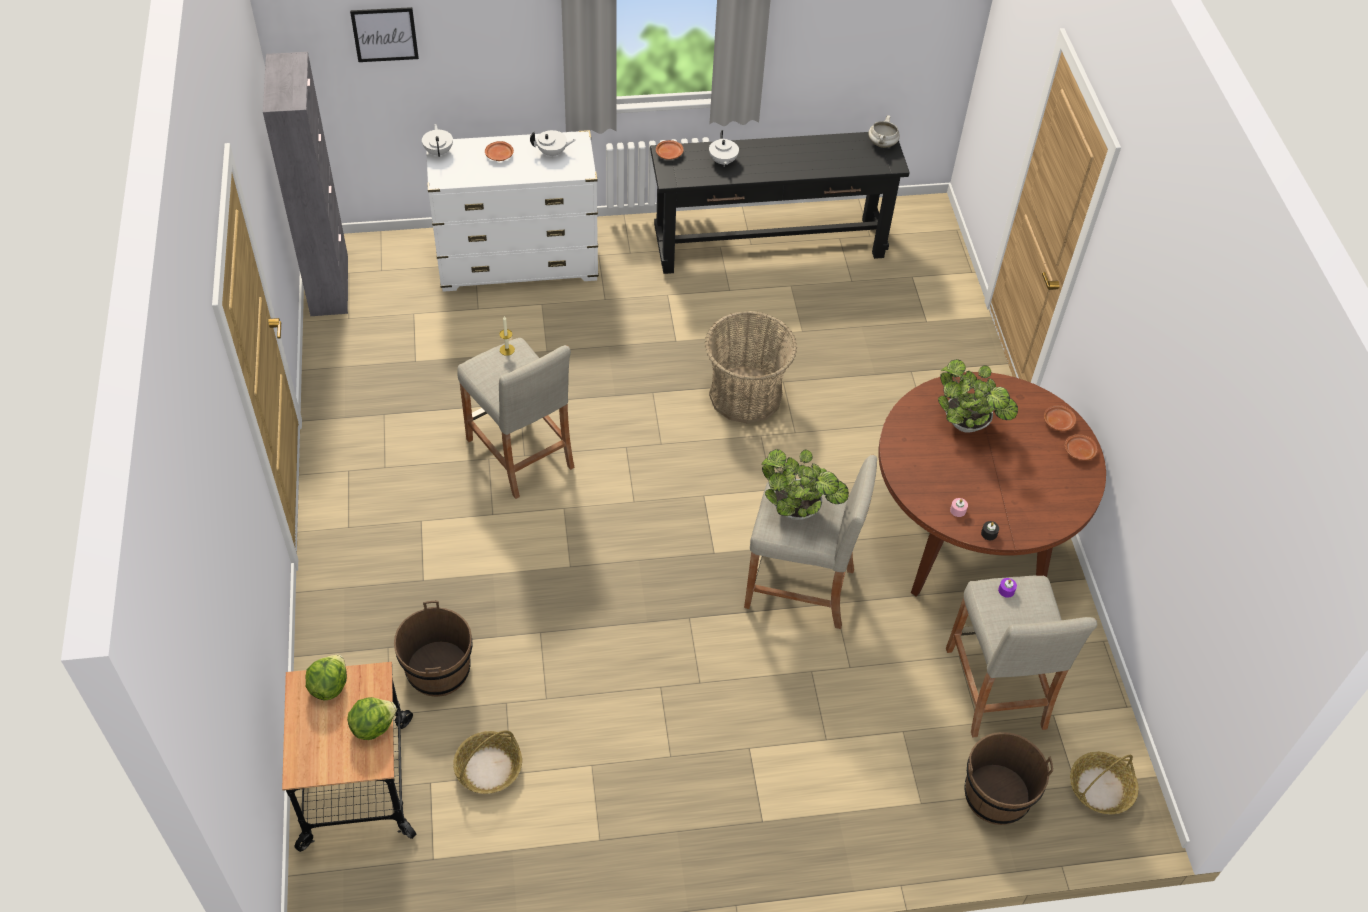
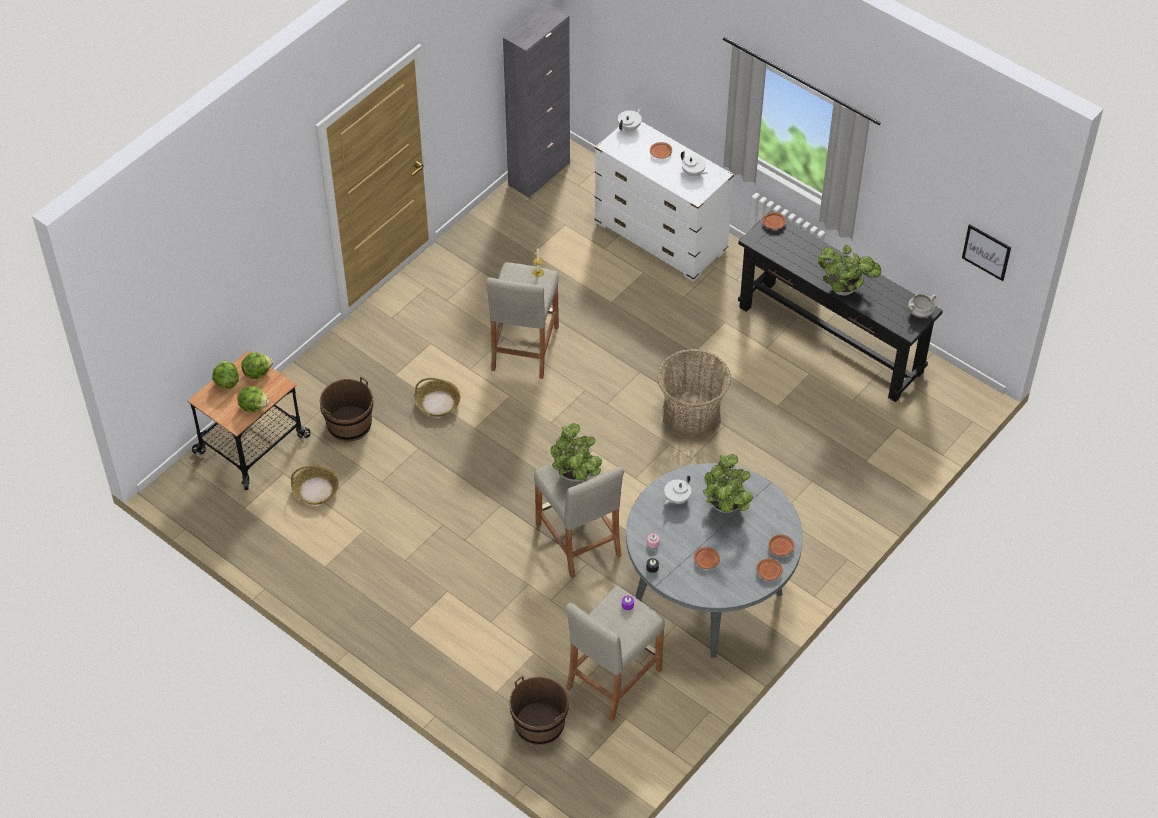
camera: 50 degrees right, 0 degrees up
(305, 727) = (226, 382): none -> lettuce
(385, 34) = (630, 31): picture -> picture (986, 252)
(722, 161) = (800, 251): white teapot -> white teapot (676, 498)
(801, 166) = (845, 289): none -> potted plant
(966, 538) = (709, 594): brown dining table -> grey dining table
(1020, 487) = (706, 561): none -> brown plate
(1100, 789) = (598, 772): basket -> basket (437, 403)

